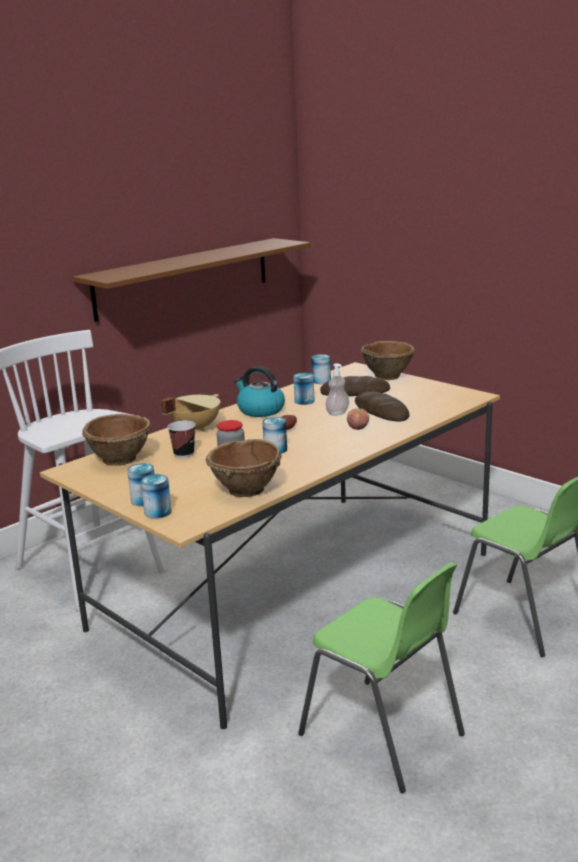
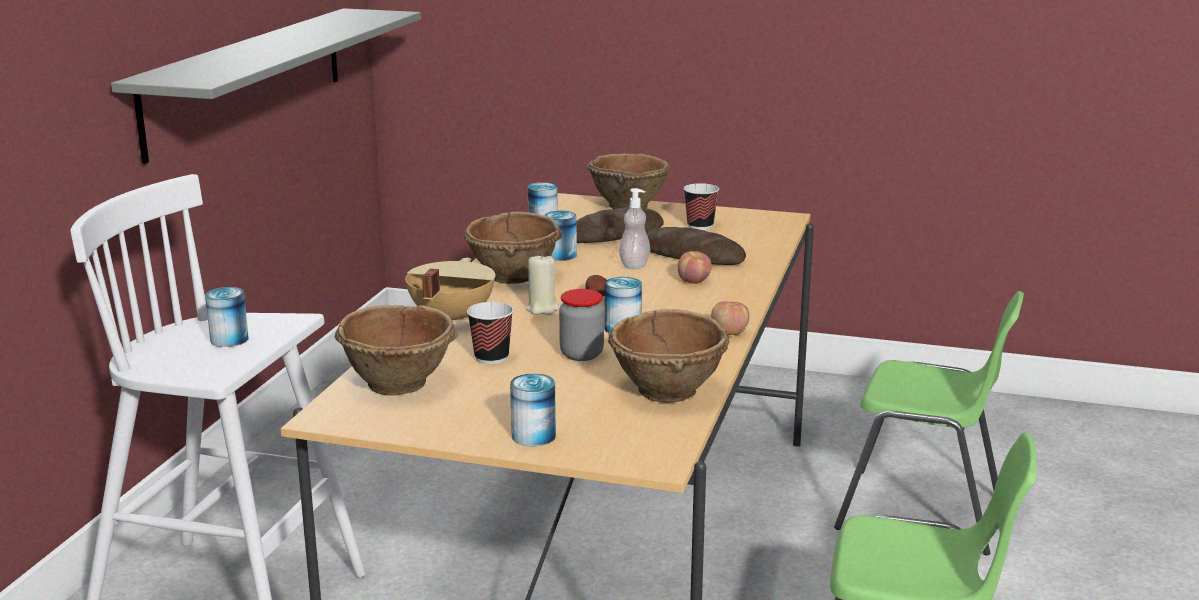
camera: 30 degrees left, 0 degrees up
(158, 512) = (583, 448): can -> can (229, 339)
(184, 278) = (247, 78): brown shelf -> grey shelf
(249, 431) = (542, 309): none -> beige candle
(260, 410) = (514, 277): kettle -> brown bowl
(332, 463) = (729, 333): none -> apple
(414, 394) = (700, 226): none -> cup

